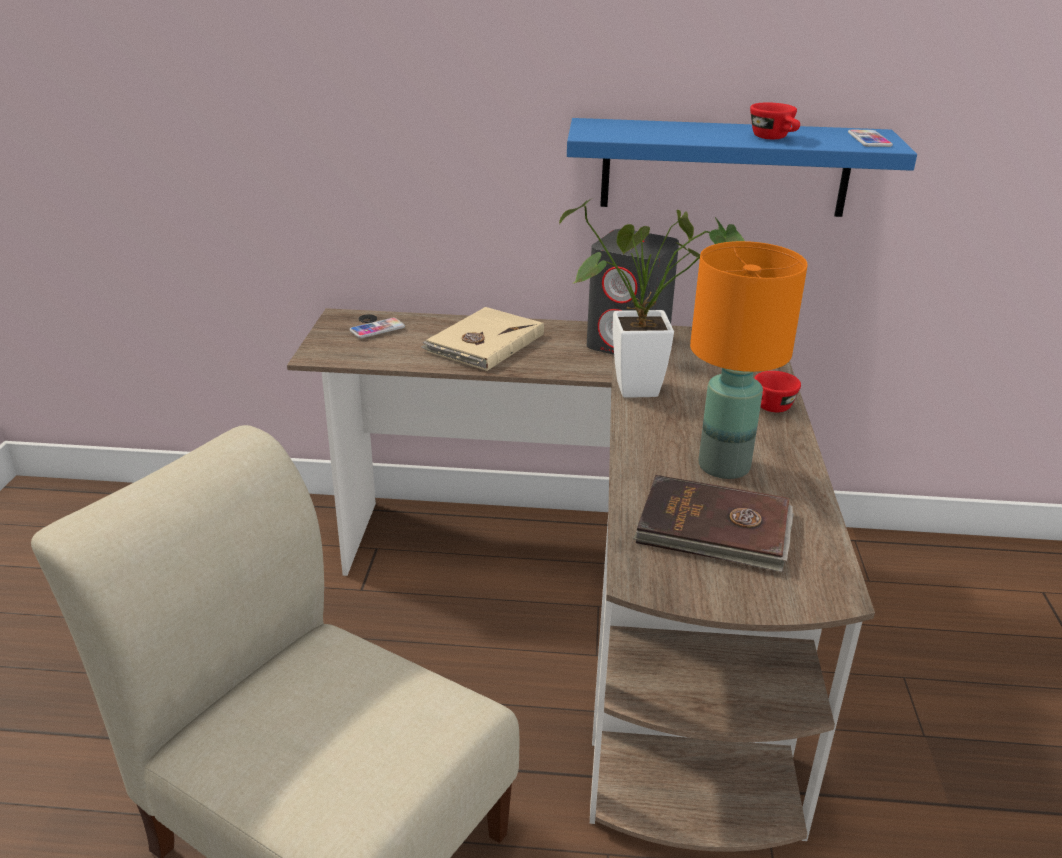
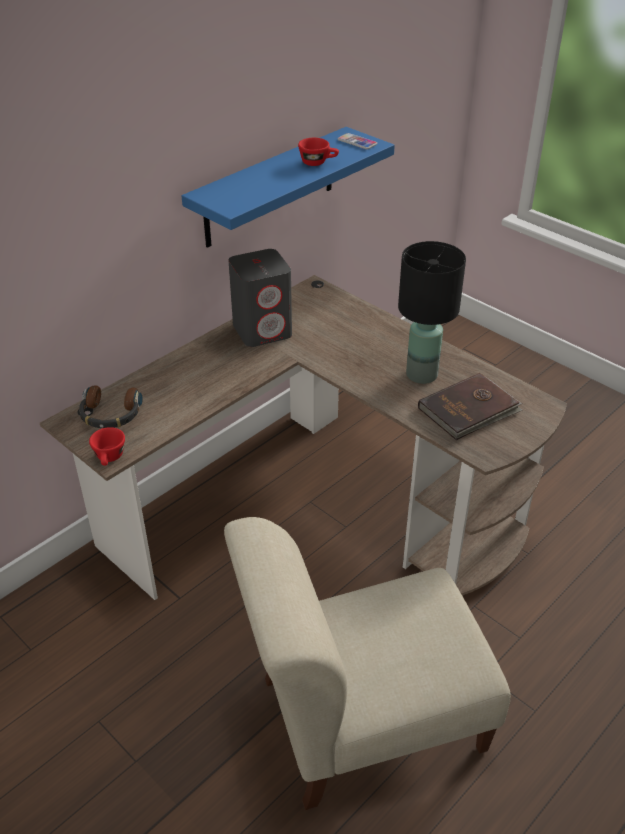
camera: 50 degrees left, 10 degrees up
(377, 329) = (110, 414): phone -> headphones
(483, 343) = (189, 381): beige book -> none
(649, 389) = (322, 353): potted plant -> none
(725, 466) = (422, 374): orange table lamp -> black table lamp
(769, 409) = (387, 328): red cup -> red cup (110, 458)

